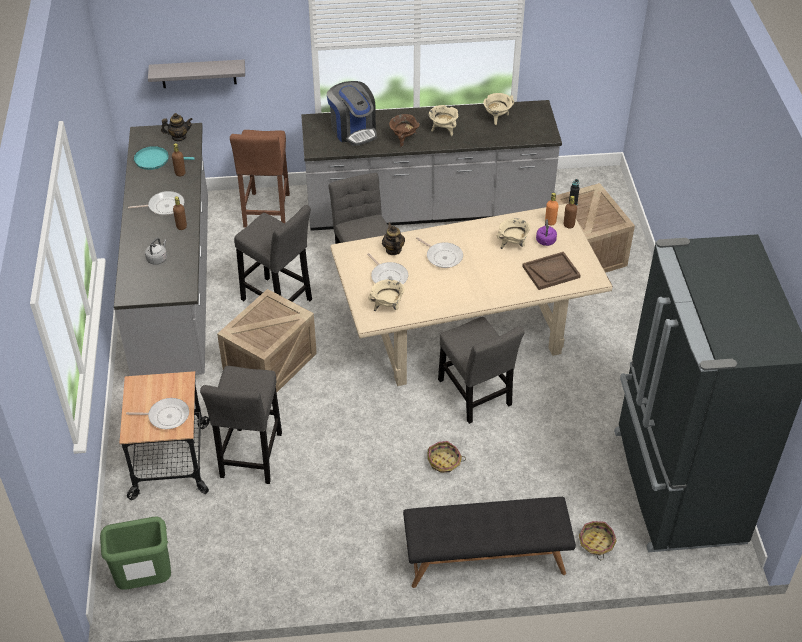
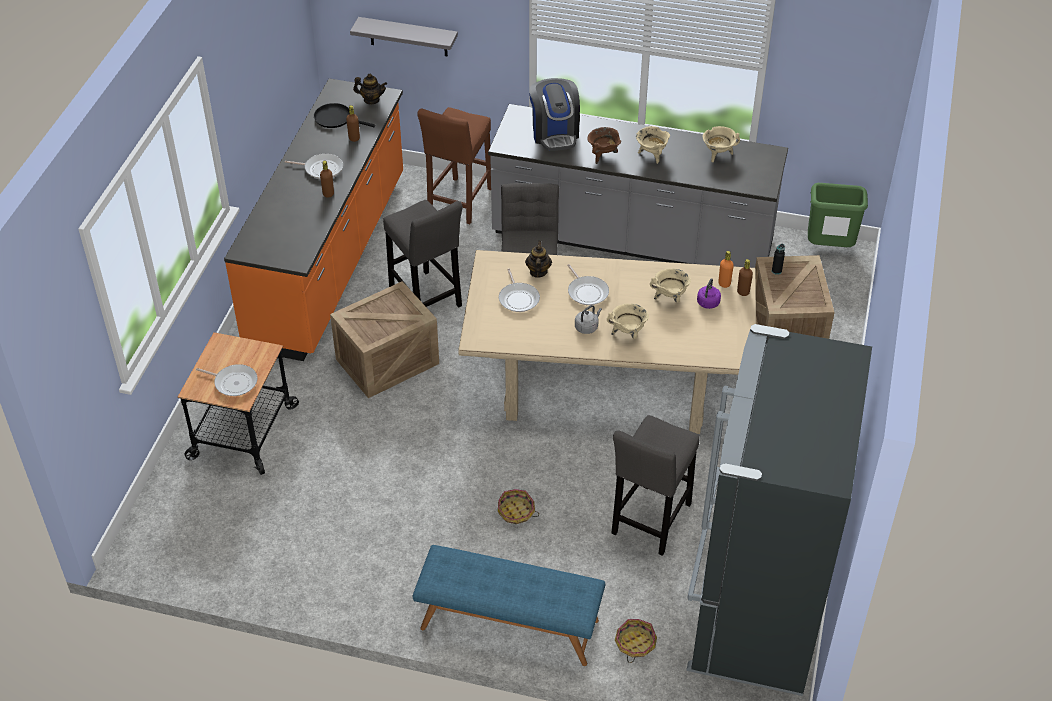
camera: 20 degrees right, 0 degrees up
(145, 582) = (165, 544): green trash can -> green trash can (829, 248)
(155, 160) = (336, 119): turquoise frying pan -> black frying pan
(157, 258) = (289, 221): grey kettle -> grey kettle (587, 327)
(176, 289) = (330, 260): grey counter -> orange counter
(251, 459) = (322, 452): grey stool -> grey stool (650, 522)
(387, 306) = (501, 329): beige cooking pot -> beige cooking pot (627, 333)
(476, 395) = (584, 453): grey chair -> none
(485, 560) = (509, 625): black bench -> blue bench
(551, 272) = (696, 338): brown tray -> none

